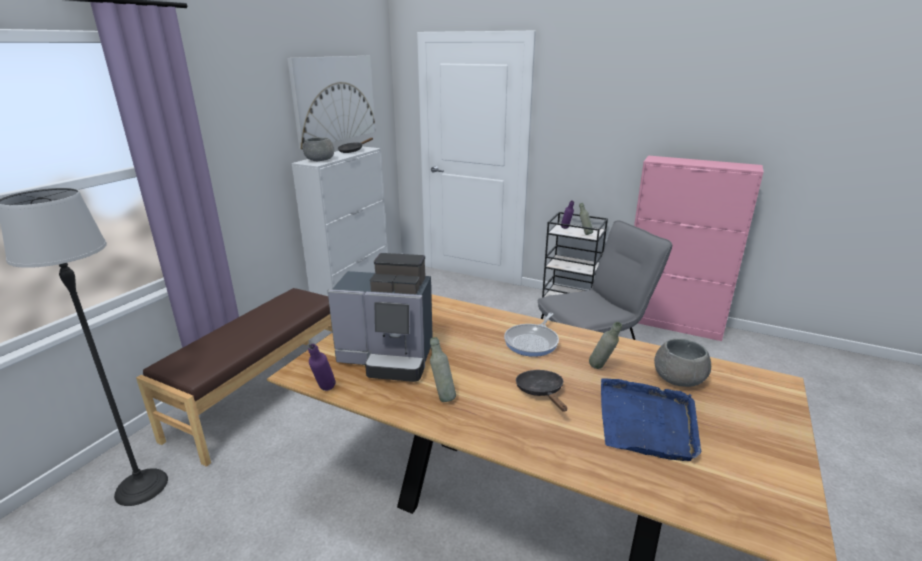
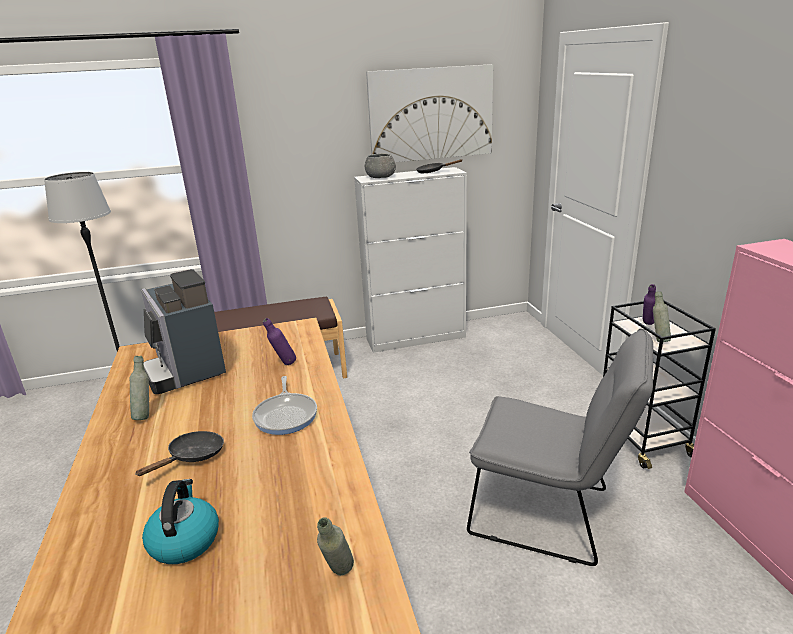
camera: 50 degrees right, 0 degrees up
(324, 392) = (116, 371): purple bottle -> purple bottle (283, 365)
(533, 342) = (286, 415): frying pan -> frying pan turned 90 degrees counterclockwise
(601, 369) = (270, 473): grey bottle -> grey bottle (338, 577)
(647, 422) = (184, 540): blue tray -> kettle
(678, 378) = (303, 532): grey bowl -> none

